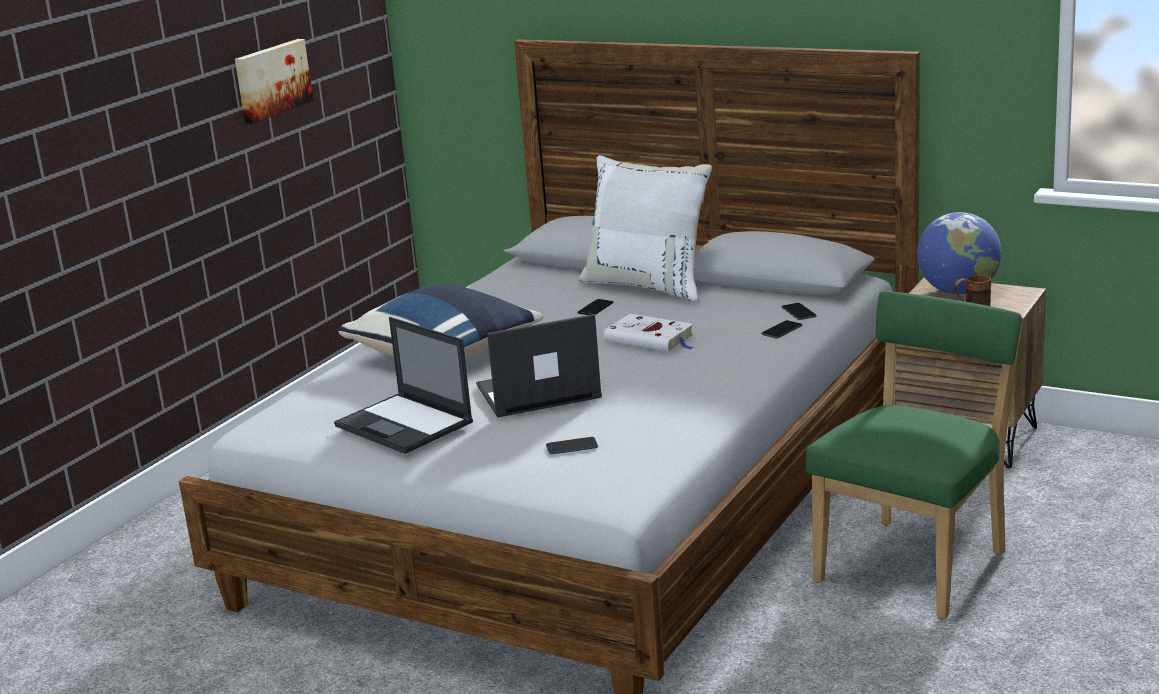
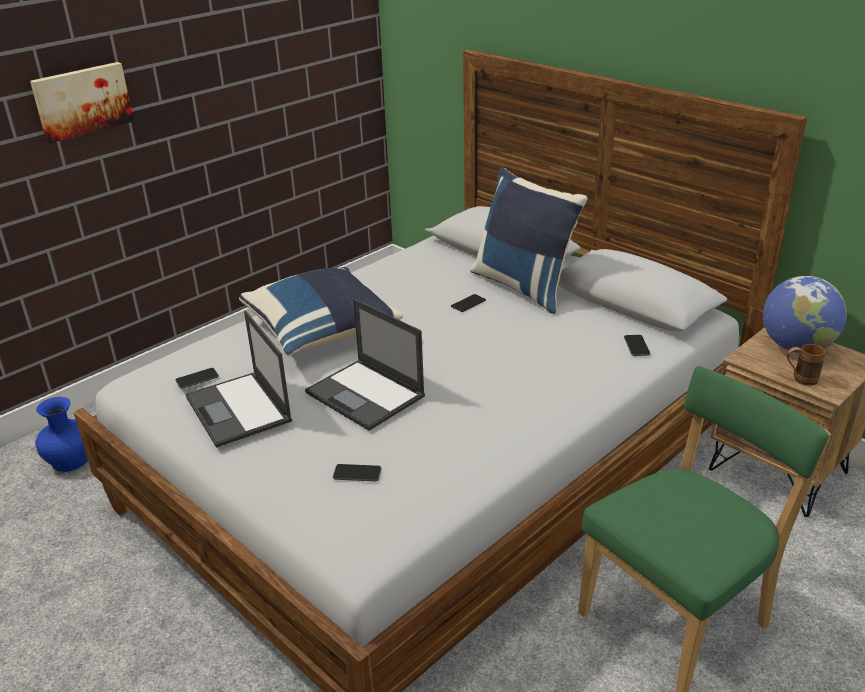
camera: 15 degrees right, 10 degrees up
(132, 579) = (71, 460): none -> blue vase
(271, 80) = (256, 64): picture -> picture (82, 101)
(536, 392) = (366, 395): laptop -> laptop turned 135 degrees counterclockwise
(649, 285) = (524, 286): white pillow -> blue pillow
(652, 339) = (495, 351): white book -> none
(781, 330) = (611, 365): phone -> phone (197, 379)

